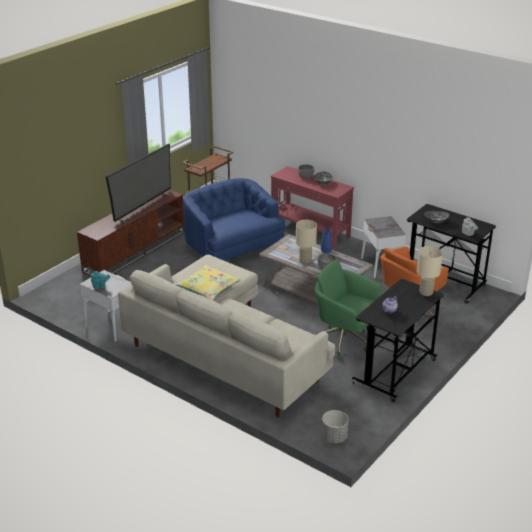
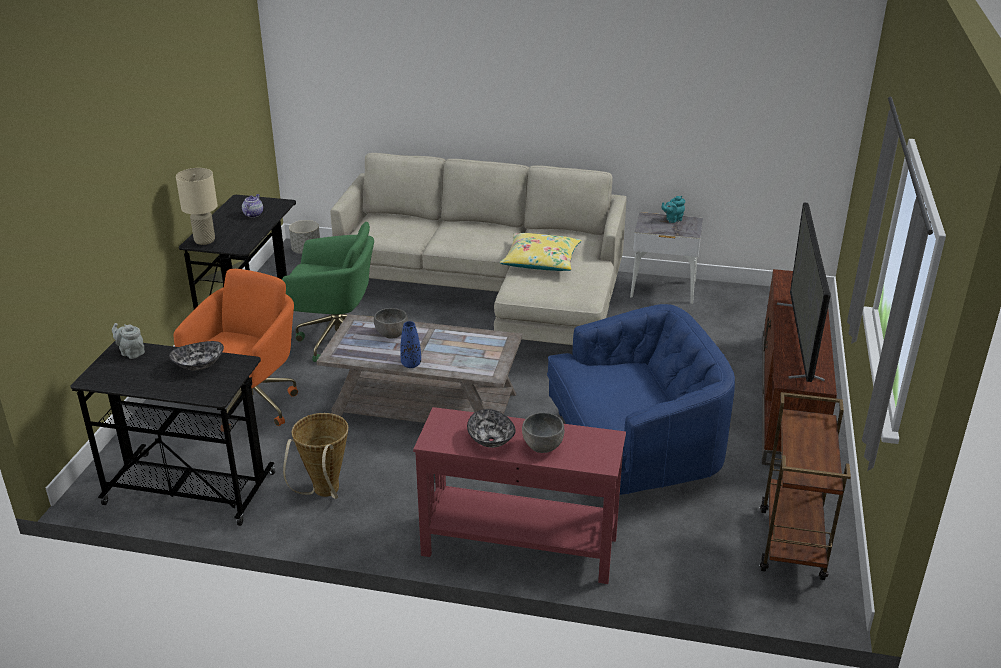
camera: 155 degrees right, 0 degrees up
(233, 249) = (632, 451): blue armchair -> blue armchair turned 45 degrees counterclockwise
(305, 262) = (434, 337): beige table lamp -> none
(381, 266) = (324, 493): side table -> basket

